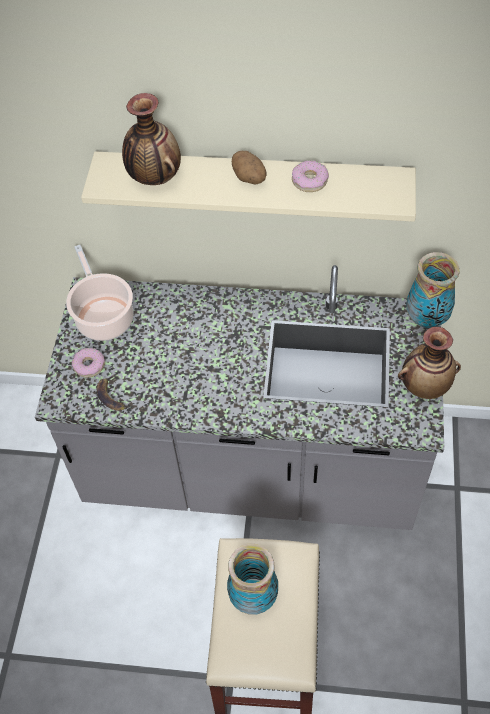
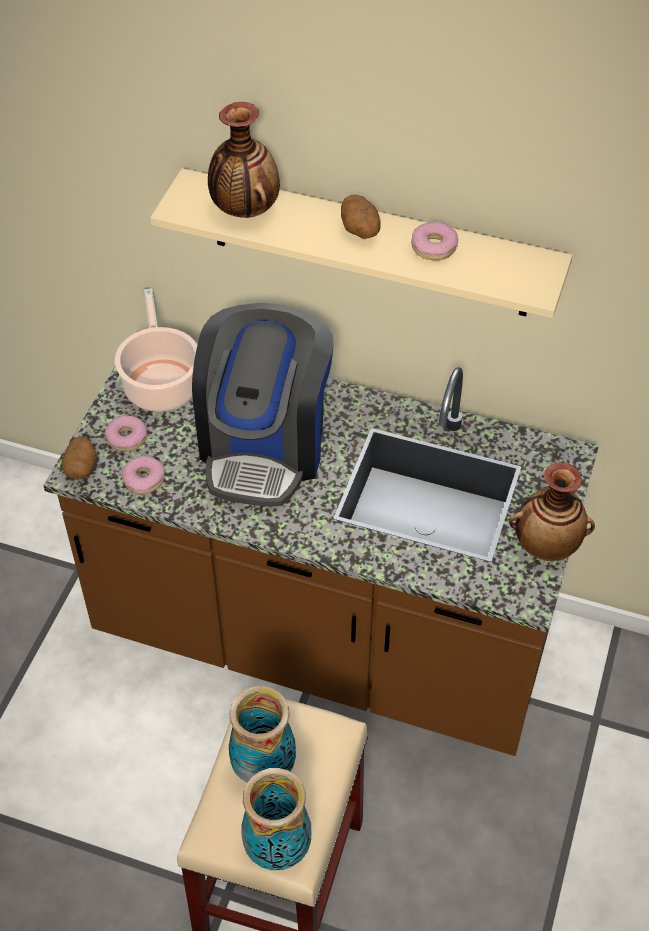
camera: 10 degrees right, 5 degrees down
(60, 397) = (81, 468): none -> potato
(111, 396) = (144, 479): banana -> donut
(196, 350) = (265, 445): none -> coffee machine
(251, 468) = (324, 636): grey counter -> brown counter
(426, 318) = (573, 464): vase -> vase (278, 847)

